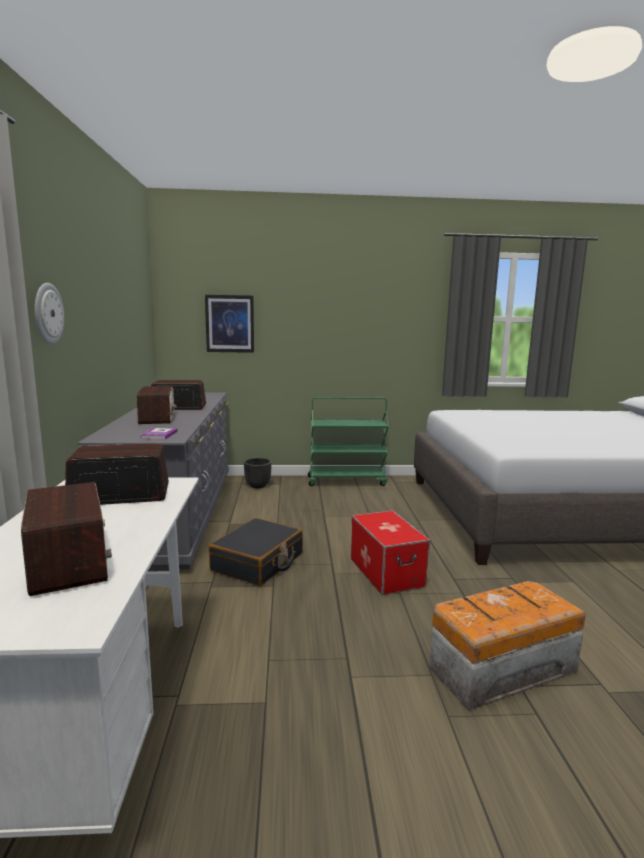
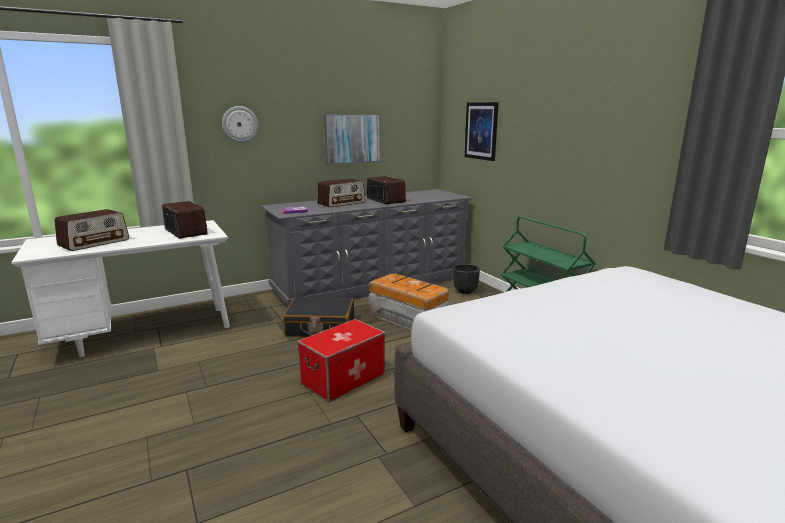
camera: 65 degrees right, 5 degrees up
(118, 335) = (352, 138): none -> picture
(498, 668) = (208, 456): storage box -> storage box (407, 319)

